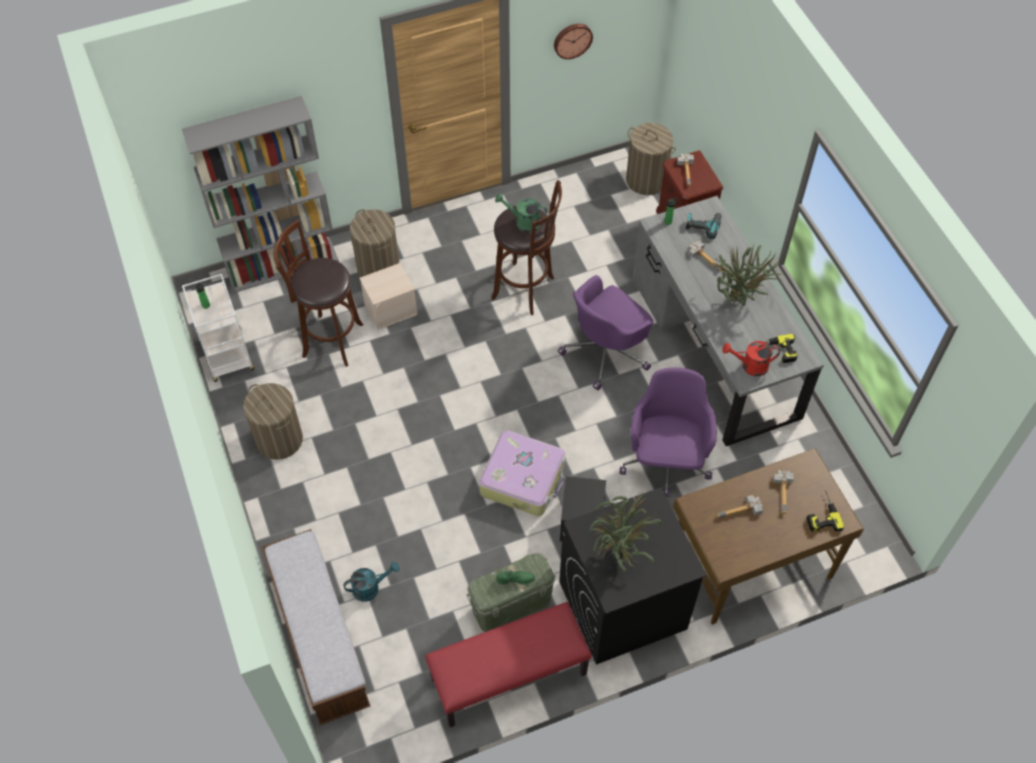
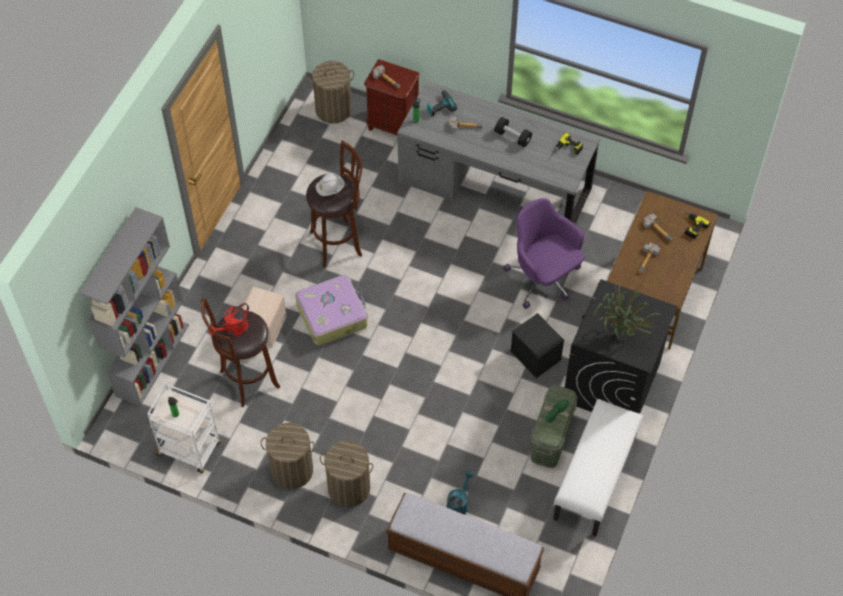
camera: 45 degrees left, 0 degrees up
(378, 266) = (221, 307): laundry basket -> laundry basket (348, 488)
(508, 677) = (595, 479): red bench -> white bench
(523, 222) = (330, 189): green watering can -> white hard hat
(523, 479) = (473, 360): suitcase -> suitcase (332, 315)
(572, 39) = (256, 38): wall clock -> none
(606, 351) = (434, 241): purple office chair -> none
(739, 301) = (512, 137): potted plant -> black dumbbell
(750, 366) = (561, 171): red watering can -> red watering can (233, 330)

